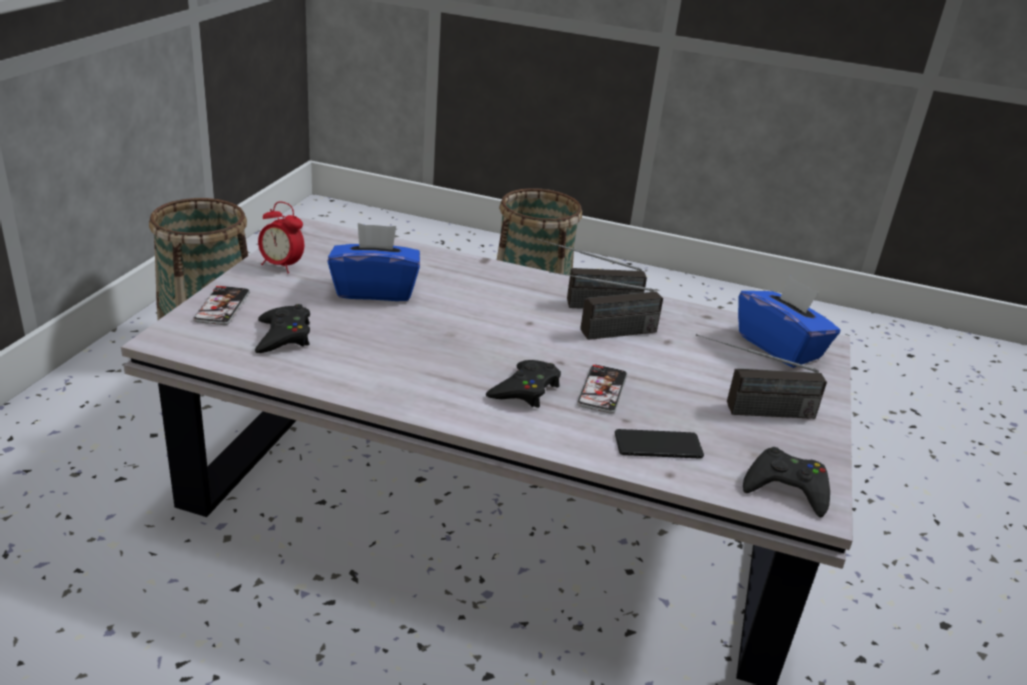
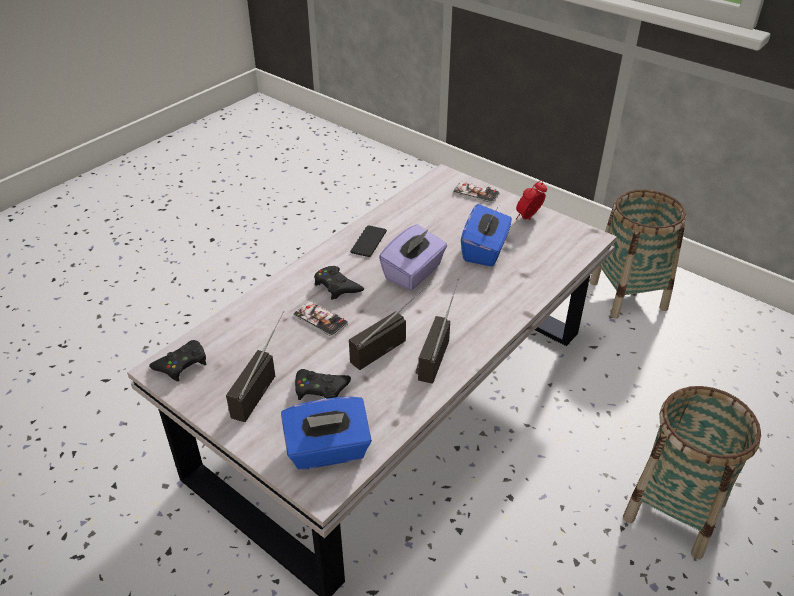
camera: 115 degrees right, 10 degrees up
(283, 336) = (434, 209): black game controller -> black game controller (320, 389)
(455, 334) = (413, 273): none -> purple tissue box
(600, 334) = (389, 343): radio -> radio turned 45 degrees clockwise
(658, 445) = (253, 324): phone -> phone (368, 242)

